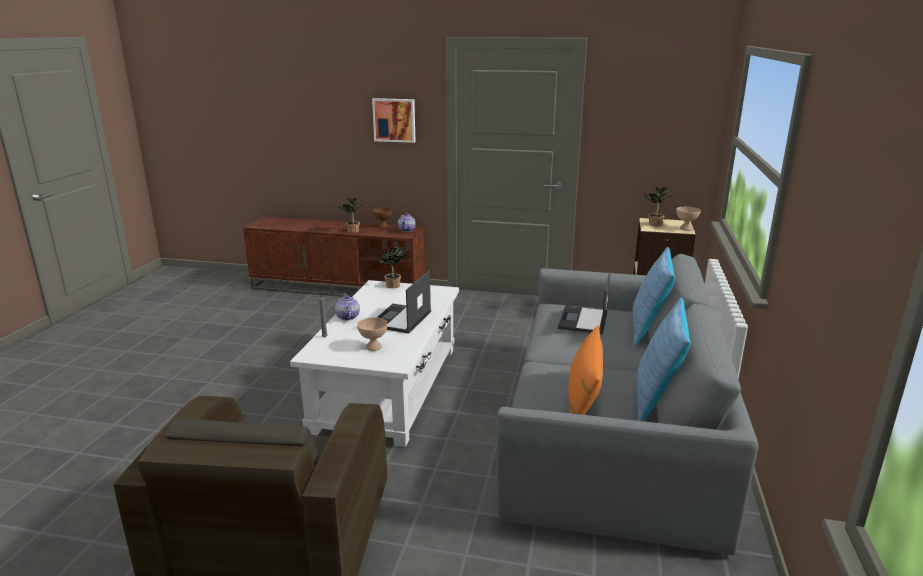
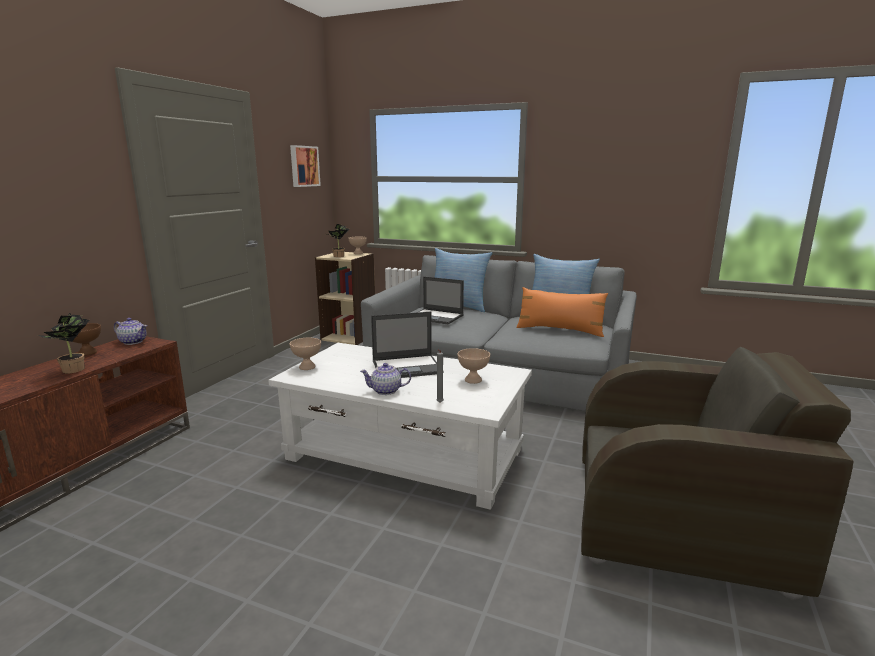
camera: 80 degrees left, 5 degrees down
(393, 286) = (307, 367): potted plant -> beige bowl
(394, 120) = (61, 185): picture -> picture (304, 166)
(400, 319) = (407, 367): laptop -> laptop turned 45 degrees counterclockwise

